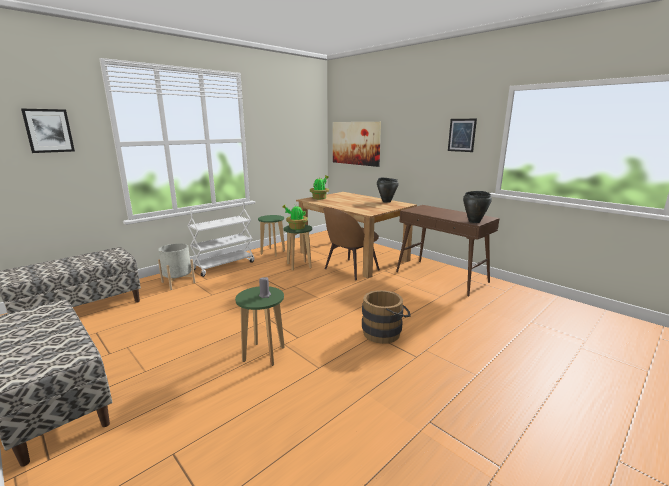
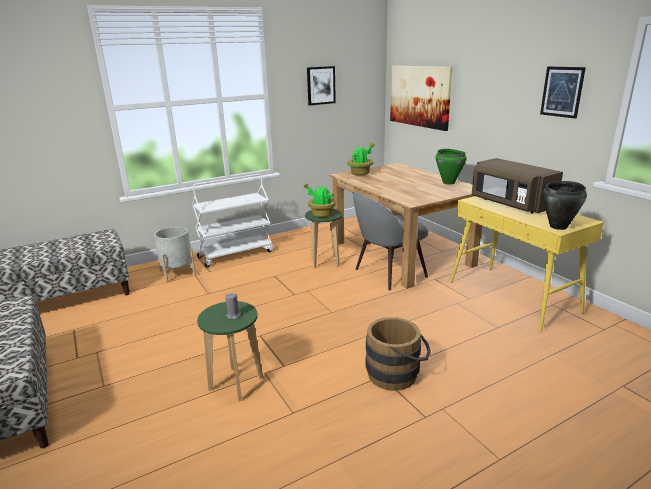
camera: 15 degrees right, 5 degrees up
(48, 130) = (34, 96): picture -> picture (320, 85)
(273, 252) = (300, 239): green stool -> none
(350, 270) = (388, 273): brown chair -> grey chair
(386, 201) = (448, 182): black cooking pot -> green cooking pot
(436, 211) = (510, 204): none -> brown microwave
(442, 277) = (513, 297): brown console table -> yellow console table

